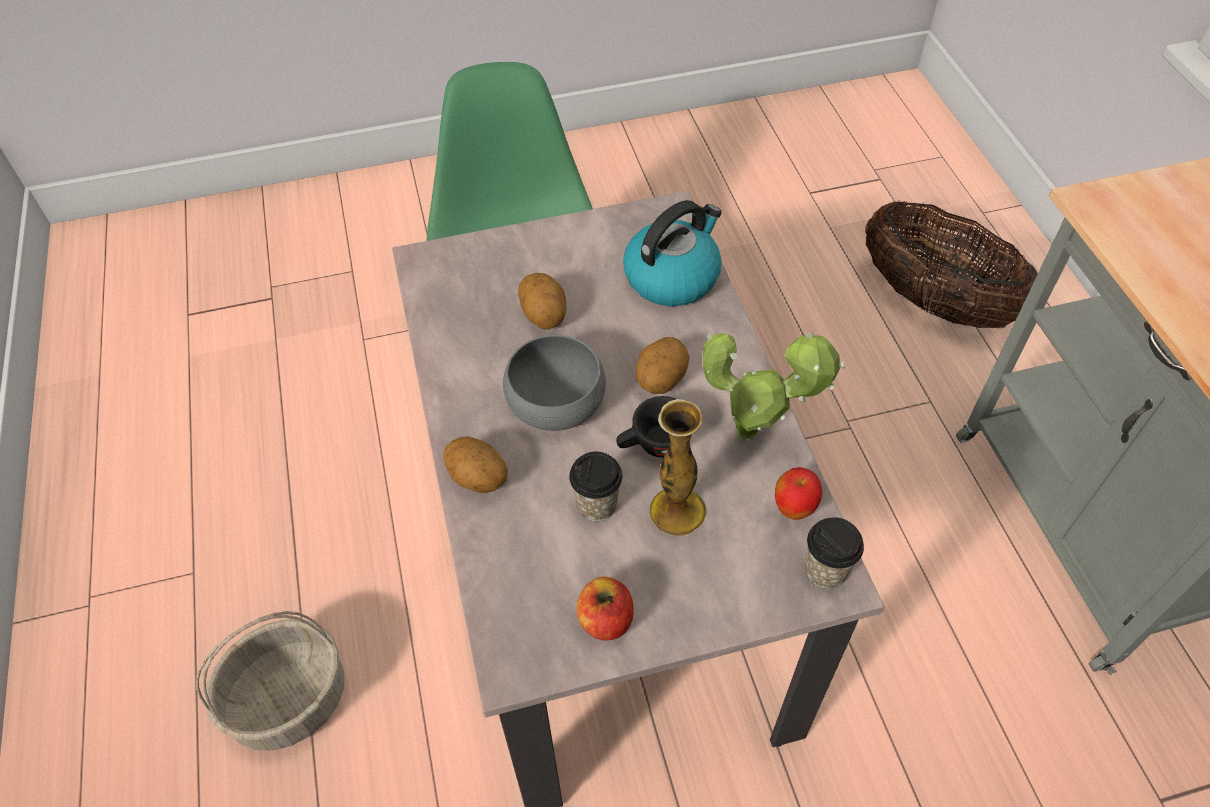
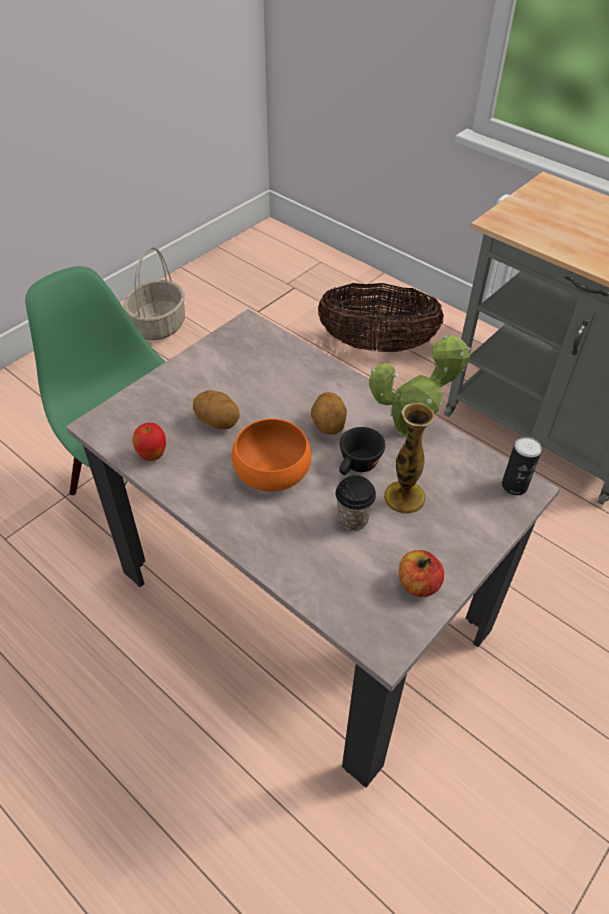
camera: 35 degrees left, 5 degrees down
(289, 701) = (136, 827): basket -> basket (159, 326)
(477, 479) = (261, 545): potato -> none
(556, 401) = (272, 470): grey bowl -> orange bowl
(672, 276) = (282, 362): kettle -> none
(793, 509) = (468, 461): apple -> apple (152, 456)
(825, 570) = (514, 486): cup -> can

